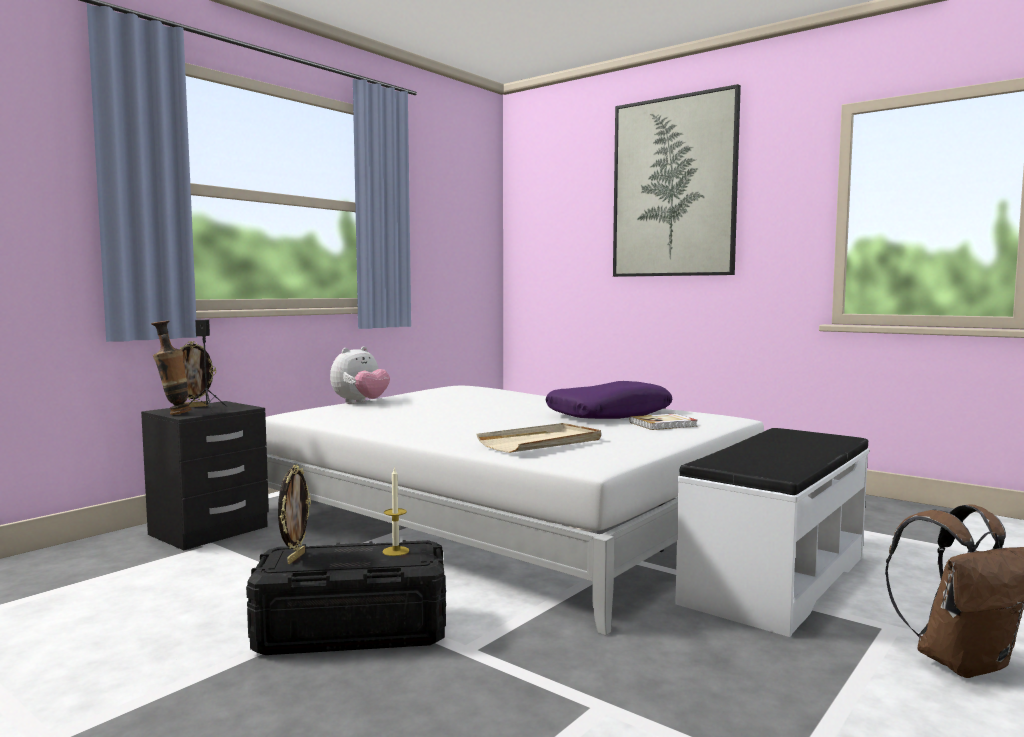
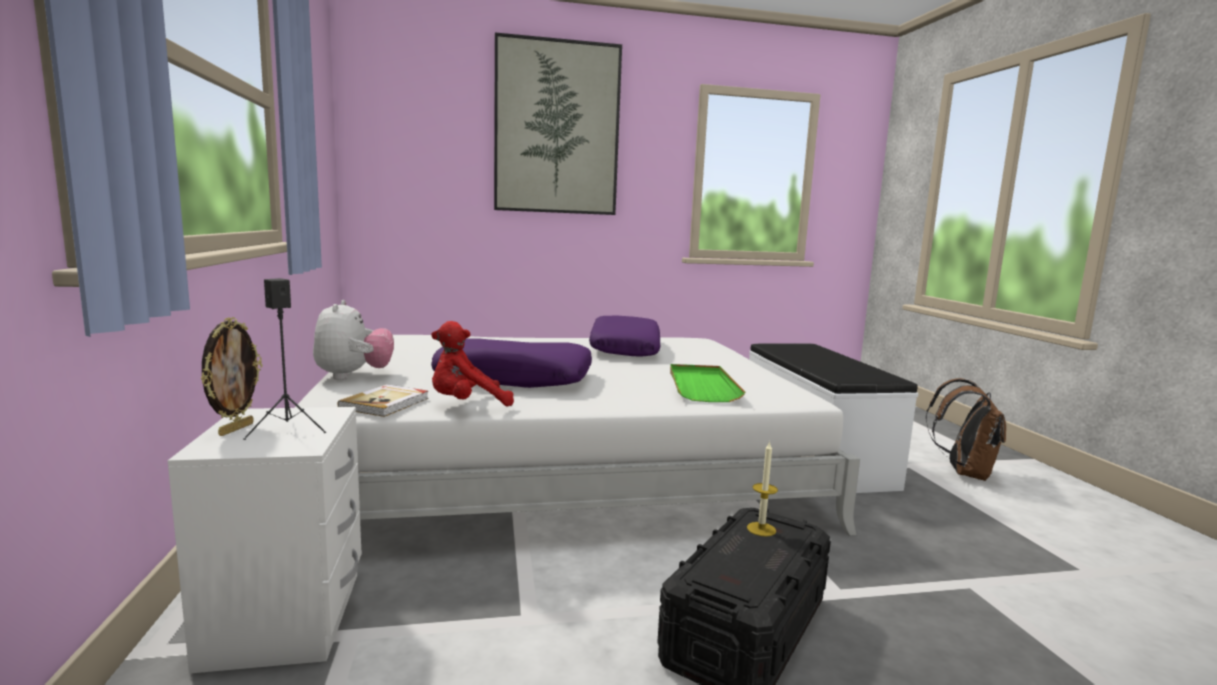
camera: 50 degrees left, 5 degrees up
(173, 414) = (264, 449): vase -> none
(209, 531) = (285, 618): black nightstand -> white nightstand
(295, 558) = (727, 578): picture frame -> none
(352, 424) = (467, 405): none -> red plush toy
(435, 417) = (514, 378): none -> purple pillow
(541, 442) = (701, 386): beige tray -> green tray
(664, 424) = (691, 352): book -> book (386, 403)

